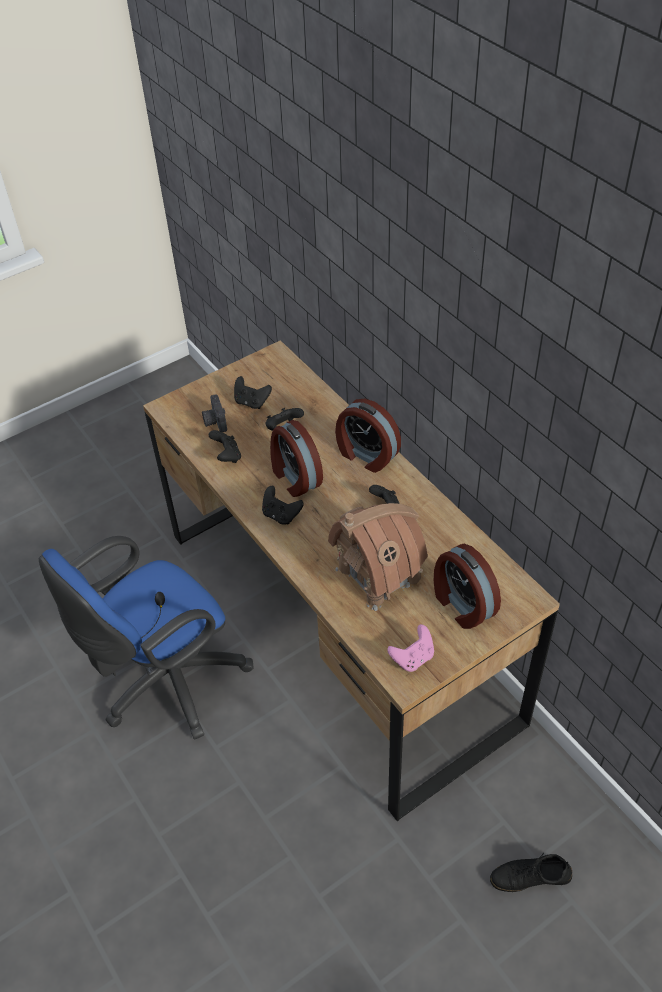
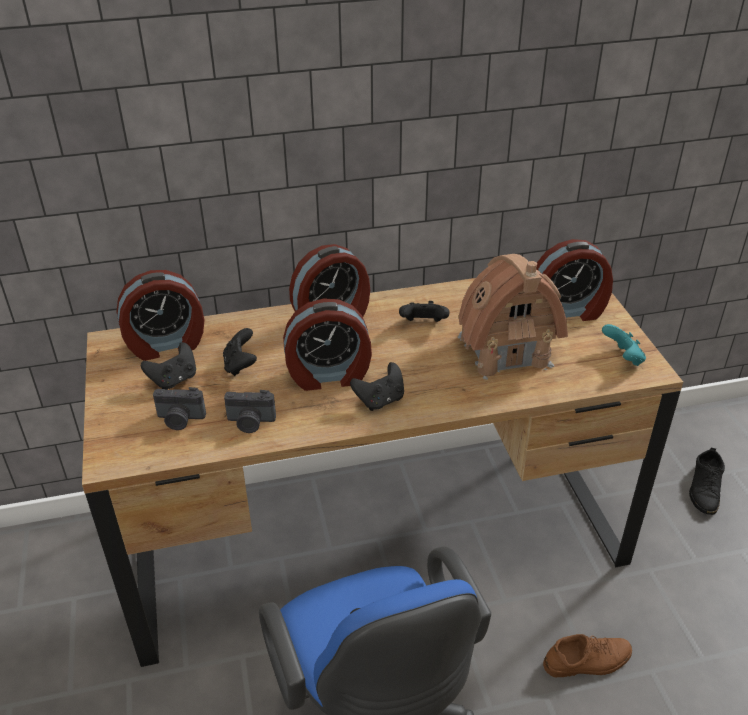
camera: 70 degrees left, 10 degrees down
(227, 456) = (250, 422): black game controller -> camera
(281, 805) = (587, 661): none -> brown shoe
(286, 382) = (166, 344): none -> alarm clock
(413, 658) = (623, 358): pink game controller -> turquoise game controller

